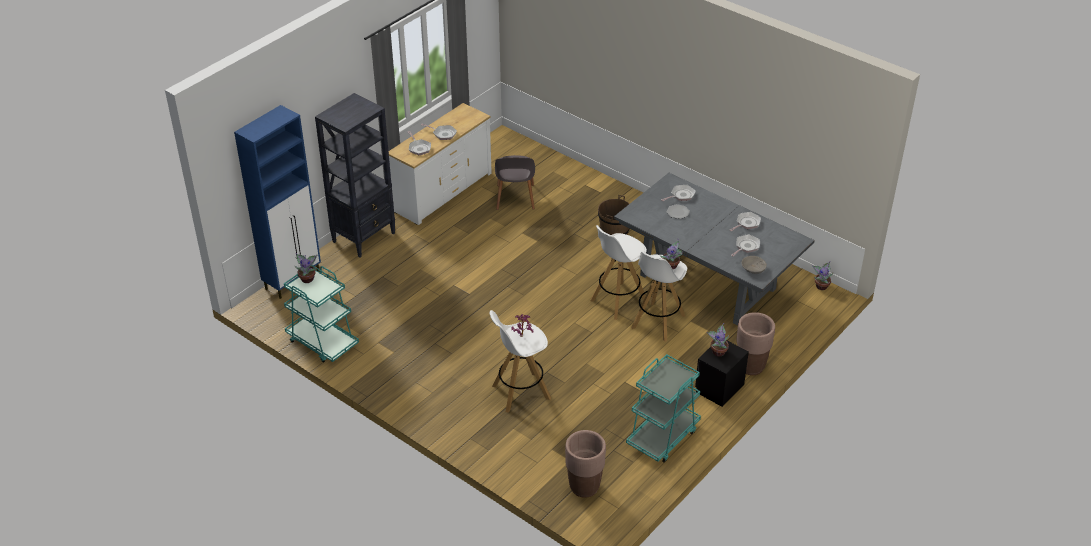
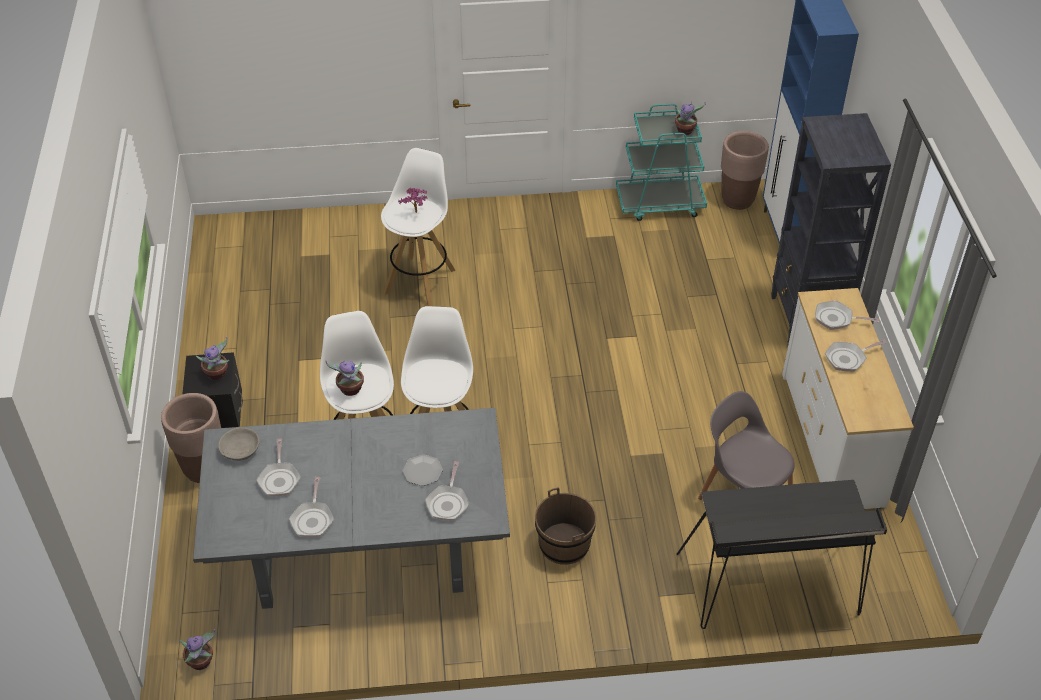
camera: 135 degrees right, 5 degrees up
(552, 169) = (771, 586): none -> black desk
(584, 487) = (263, 244): brown planter -> brown planter (737, 200)
(662, 436) = (233, 330): turquoise cart -> none

